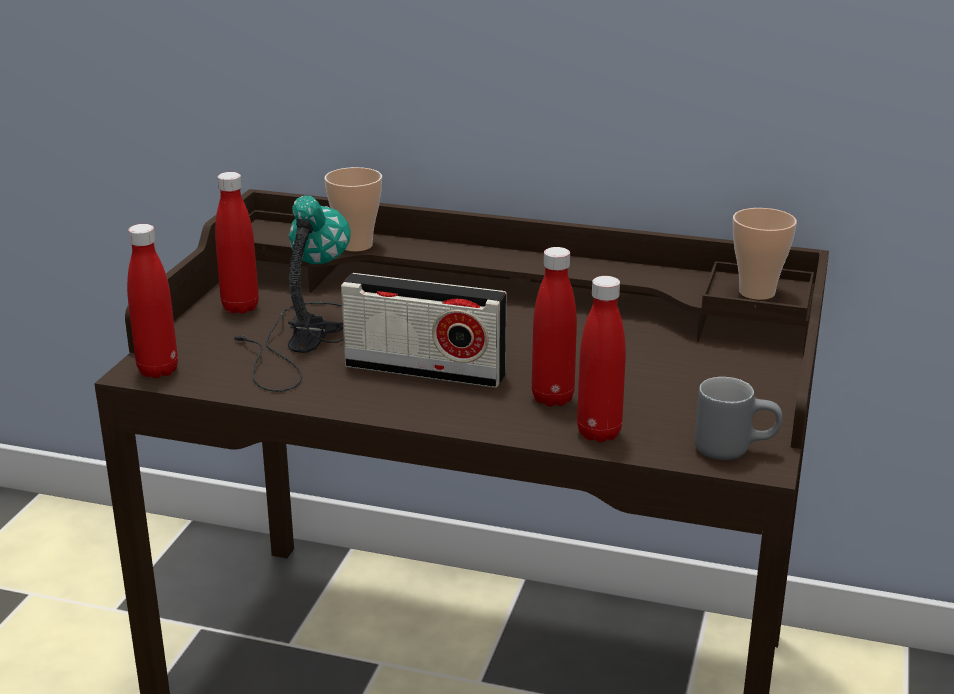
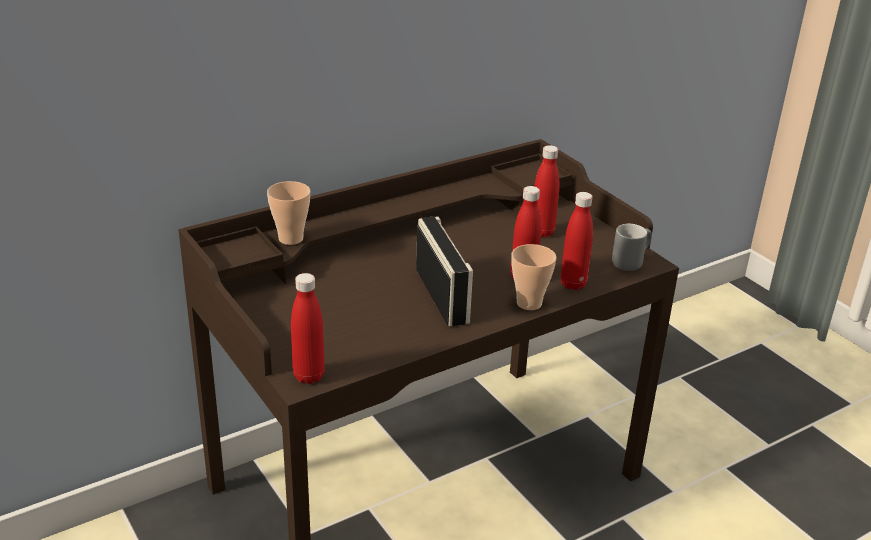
camera: 50 degrees left, 5 degrees up
(240, 307) = (268, 313): red bottle -> red bottle (542, 232)
(299, 340) = (345, 314): table lamp -> none
(425, 371) = (442, 296): radio -> radio turned 75 degrees counterclockwise
(757, 292) = (531, 176): cup -> cup (529, 303)

